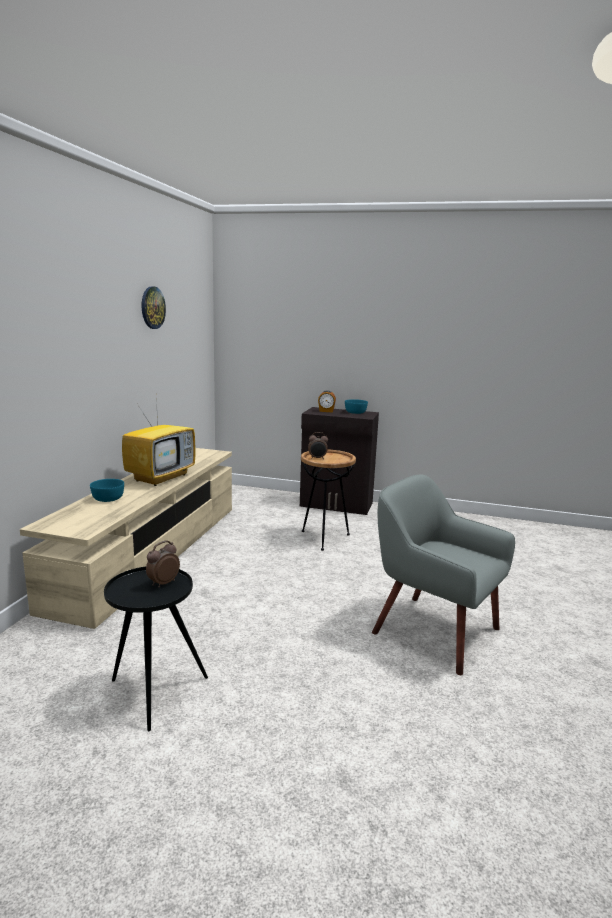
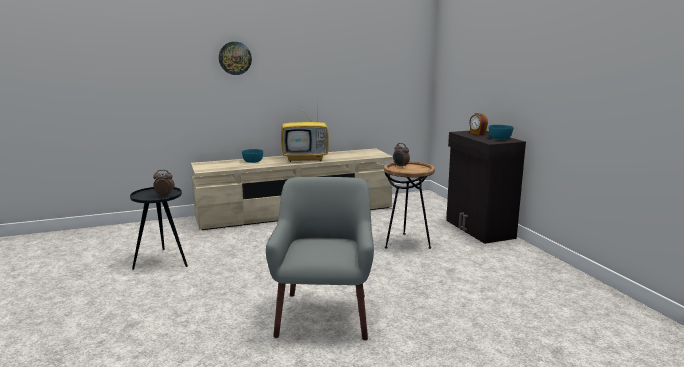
camera: 55 degrees right, 0 degrees up
(152, 307) = (339, 36): wall clock -> wall clock (235, 58)

